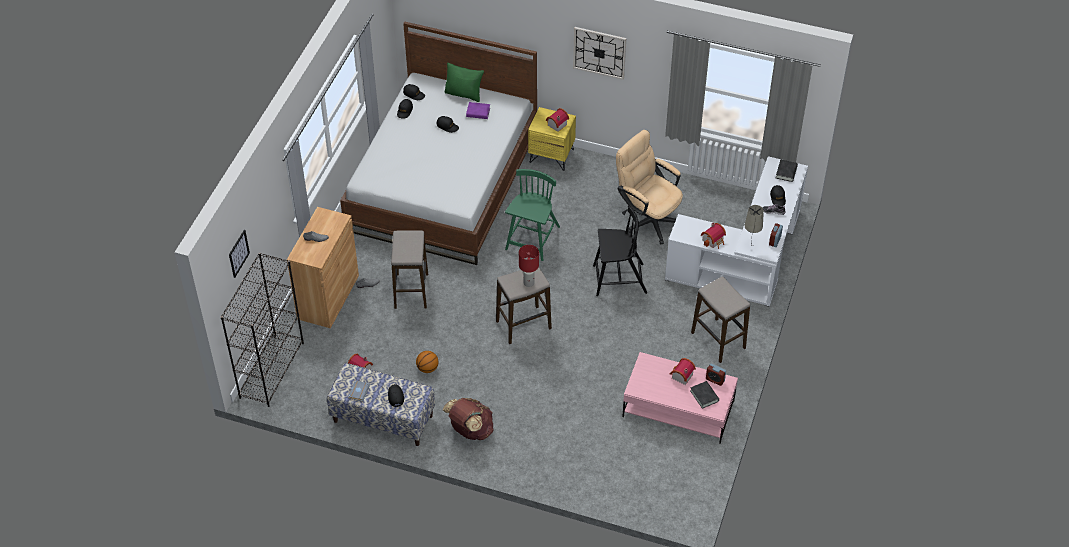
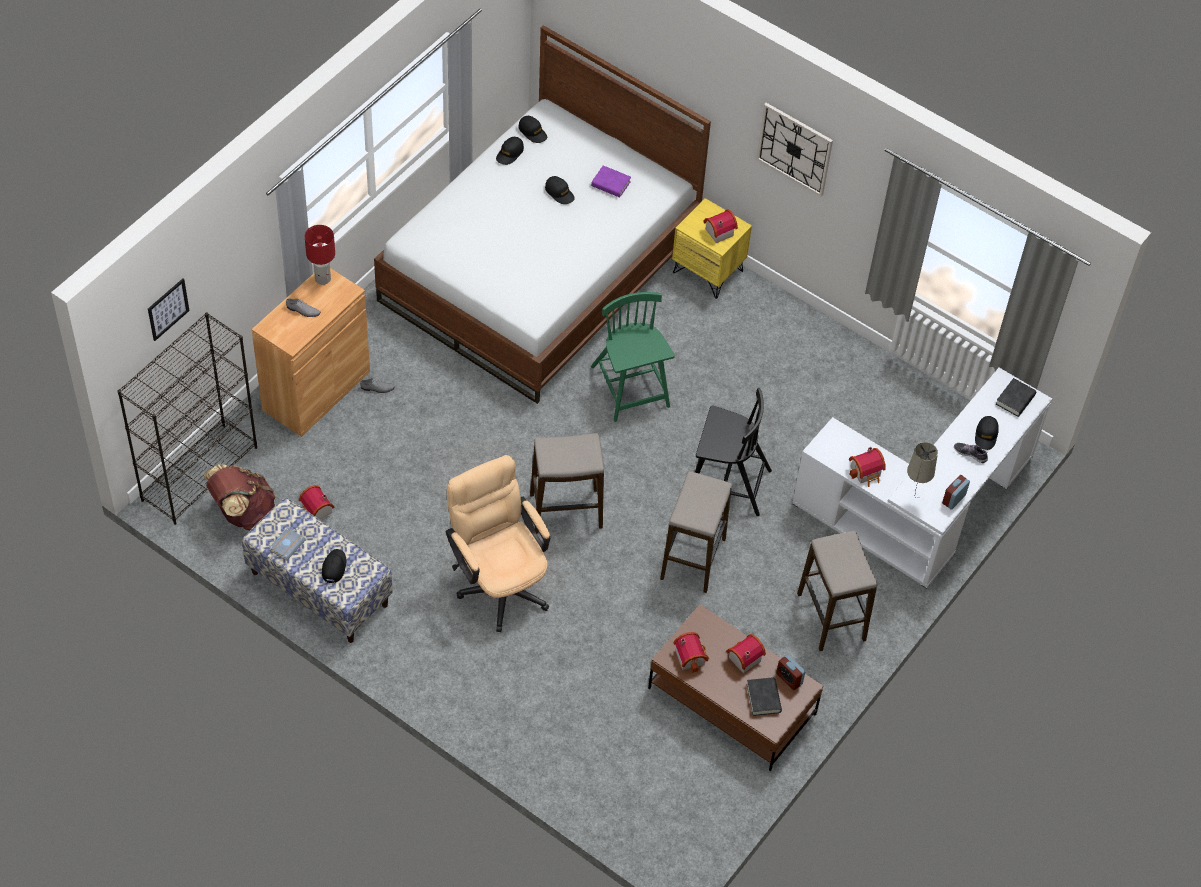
camera: 15 degrees right, 5 degrees up
(411, 291) = (432, 415): stool -> stool (692, 559)
(427, 368) = (408, 535): basketball -> none
(464, 94) = (602, 151): green pillow -> none
(470, 430) = (430, 643): brown backpack -> brown backpack (243, 513)
(529, 282) = (576, 459): red table lamp -> red table lamp (323, 279)
(532, 239) = (630, 388): green chair -> green chair turned 60 degrees counterclockwise
(647, 218) = (806, 405): beige office chair -> beige office chair (499, 582)
(648, 384) = (691, 656): none -> toy house
(678, 409) = (732, 701): pink coffee table -> brown coffee table

